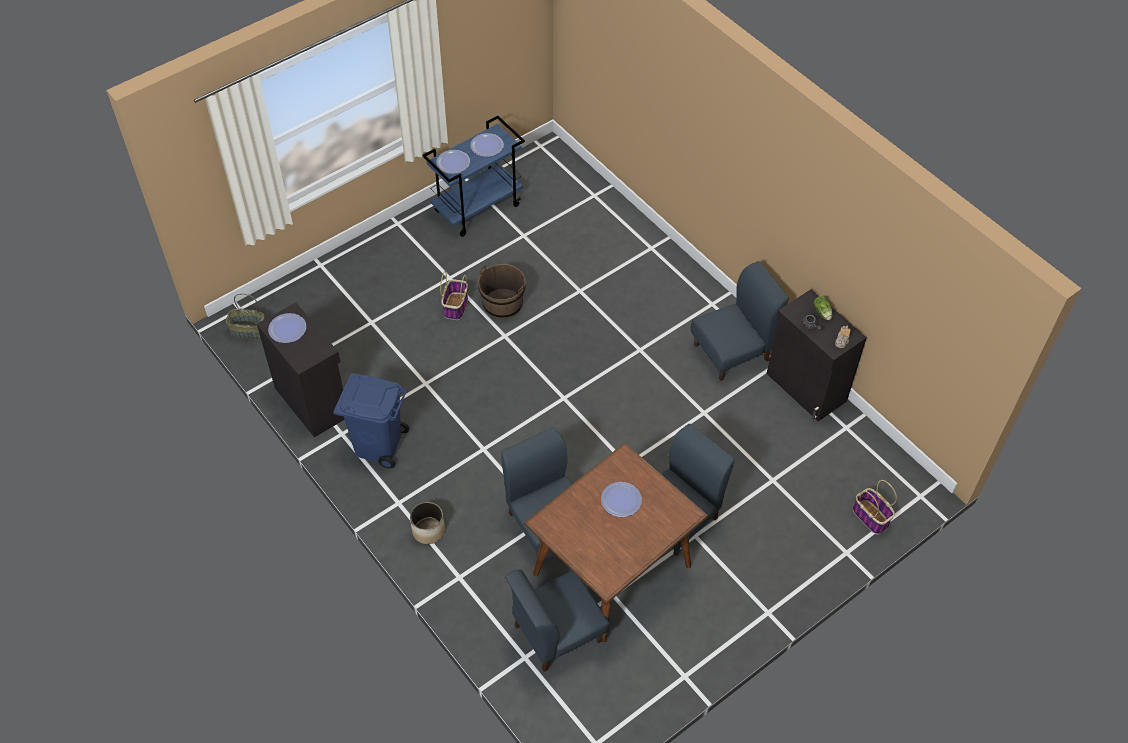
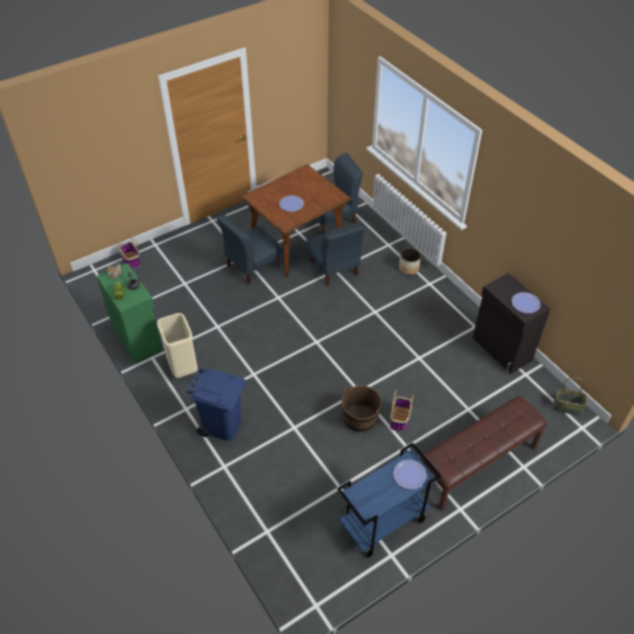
camera: 175 degrees left, 5 degrees down
(371, 264) = (477, 465): none -> brown bench
(378, 444) = (448, 318): blue trash can -> blue trash can (222, 426)
(487, 146) = (376, 494): plate -> none
(732, 352) = (182, 368): blue chair -> beige trash can
(805, 388) = (138, 339): black cabinet -> green cabinet

